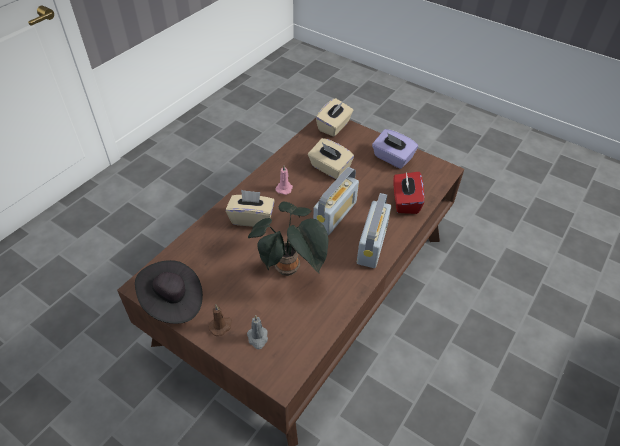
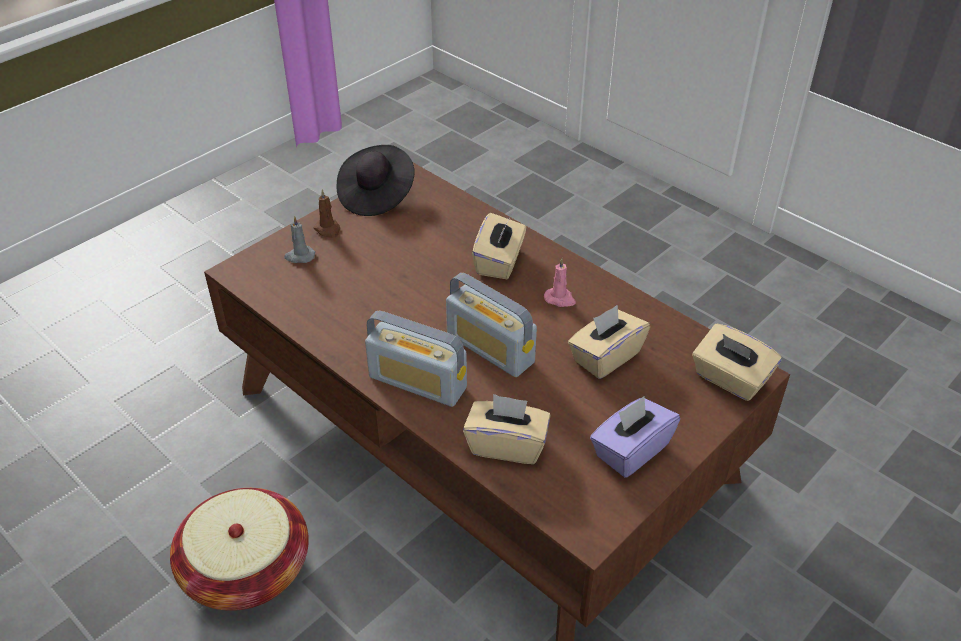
camera: 100 degrees right, 5 degrees down
(289, 270) = (394, 290): potted plant -> none
(405, 201) = (507, 445): red tissue box -> beige tissue box
(441, 392) = (247, 569): none -> basket

